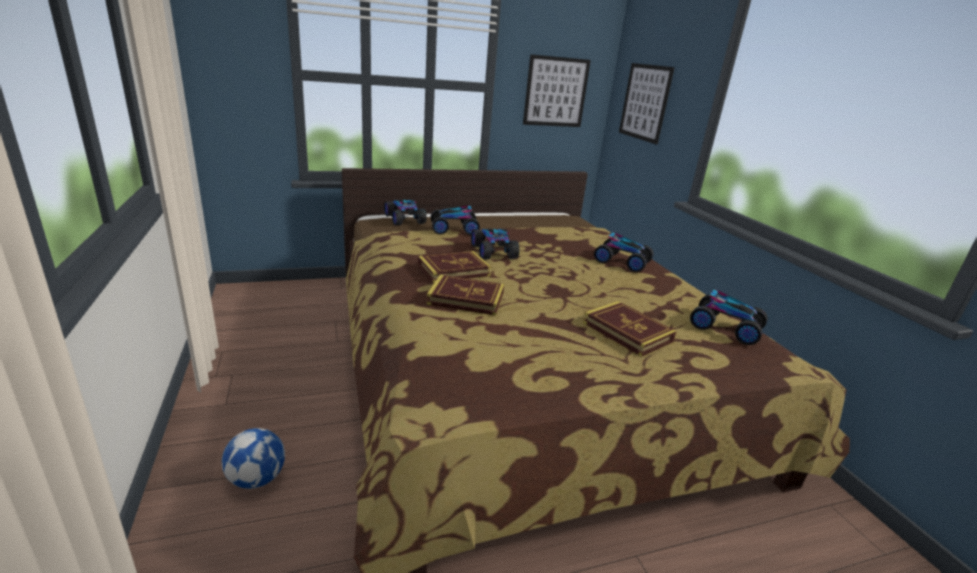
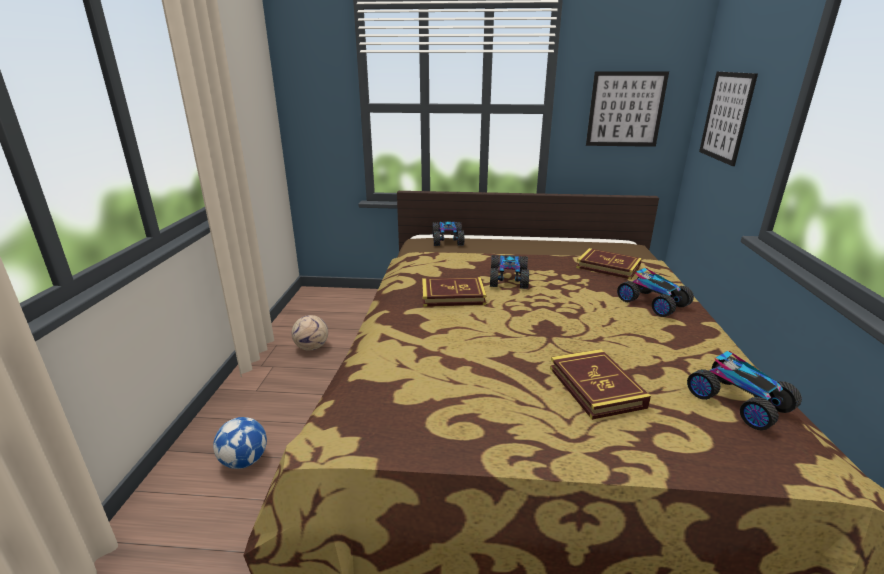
camera: 25 degrees right, 0 degrees up
(270, 348) = (312, 347): none -> football
(454, 229) = (485, 253): toy car -> none
(466, 299) = (442, 326): book -> book (608, 267)

